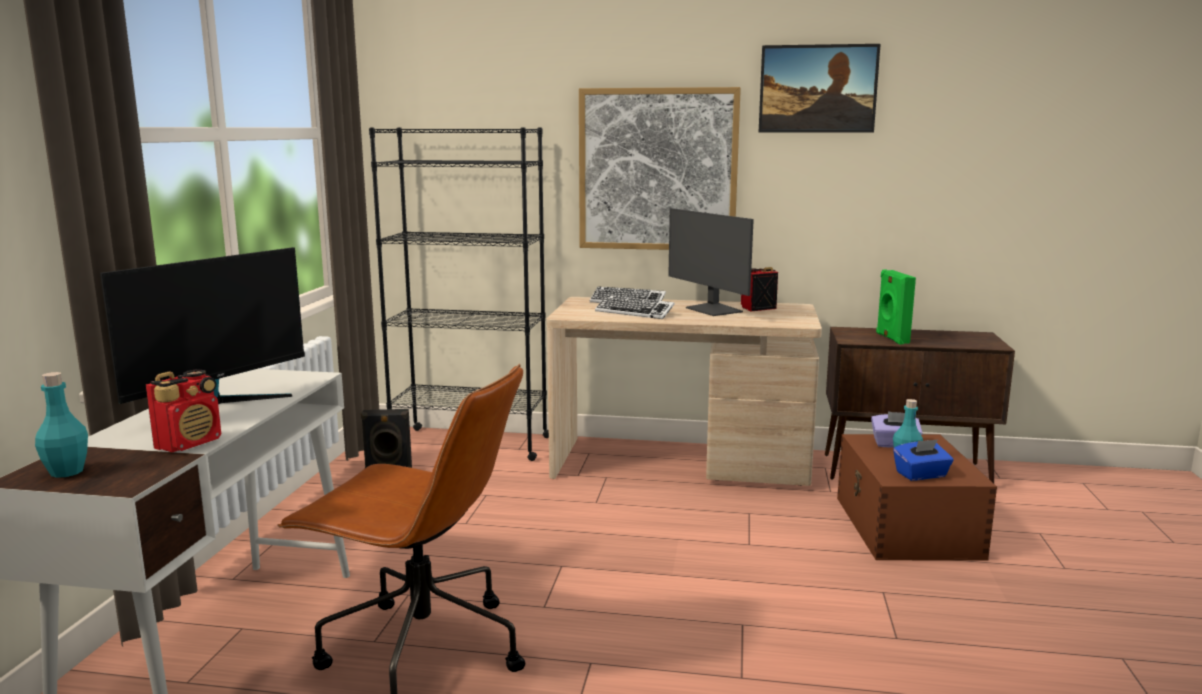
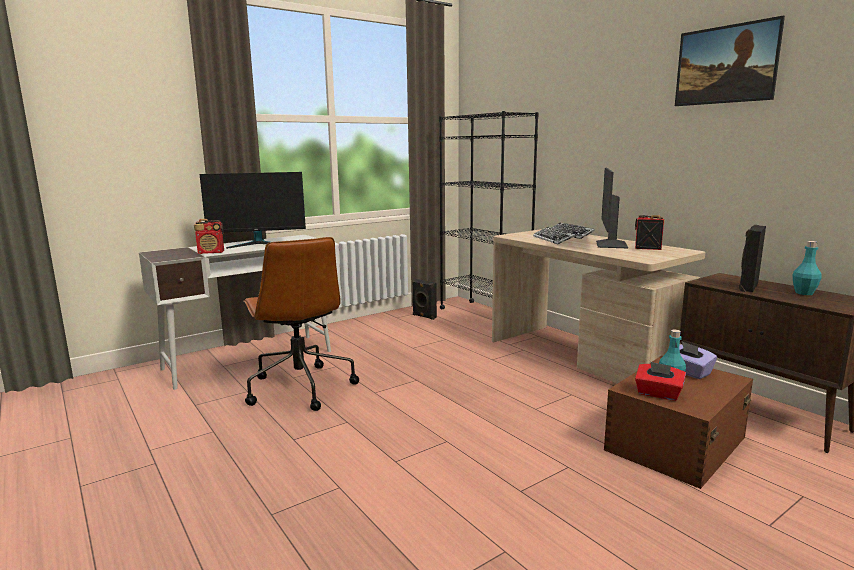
camera: 45 degrees right, 0 degrees up
(67, 472) = (163, 253): turquoise bottle -> turquoise bottle (804, 293)
(657, 170) = (605, 139): picture -> none
(891, 338) = (747, 287): green speaker -> black speaker
(921, 475) = (658, 394): blue tissue box -> red tissue box

